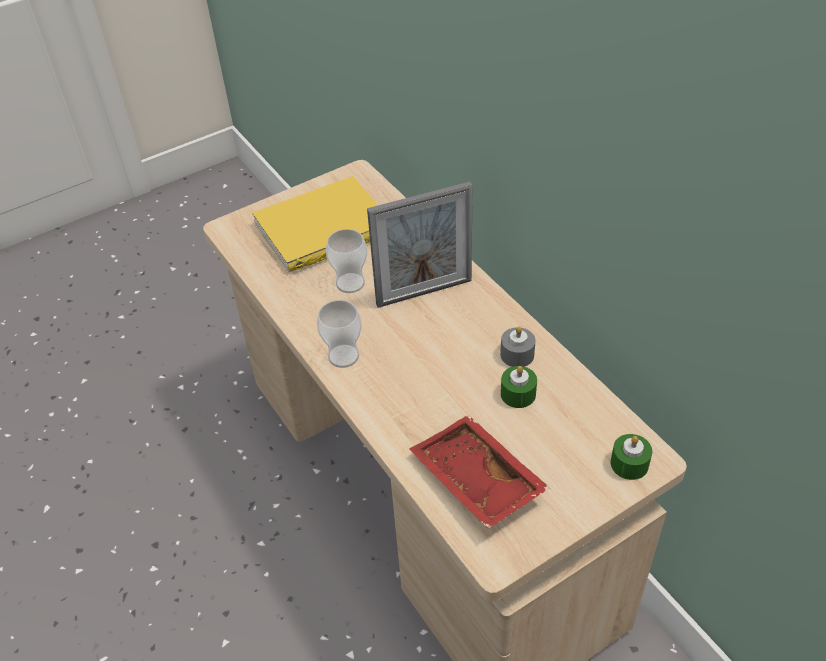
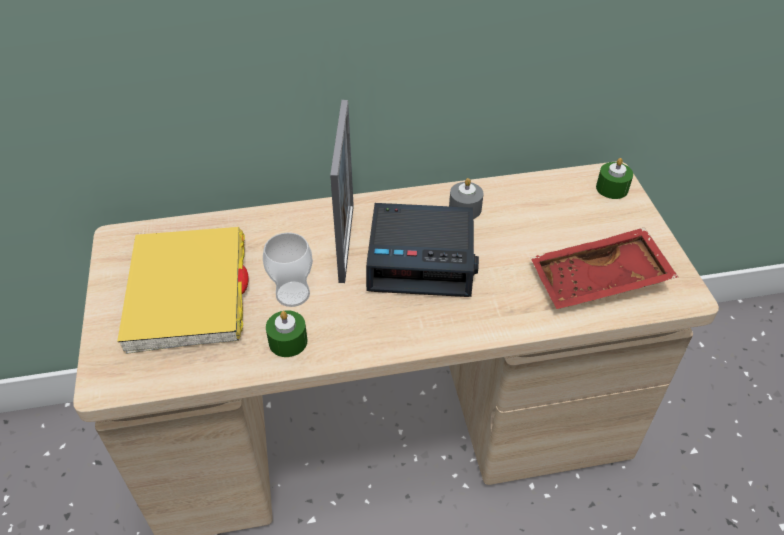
camera: 70 degrees left, 0 degrees up
(343, 356) = (398, 330): cup -> none
(433, 345) = (422, 258): none -> alarm clock
(518, 394) = (511, 223): green candle -> green candle (288, 341)

